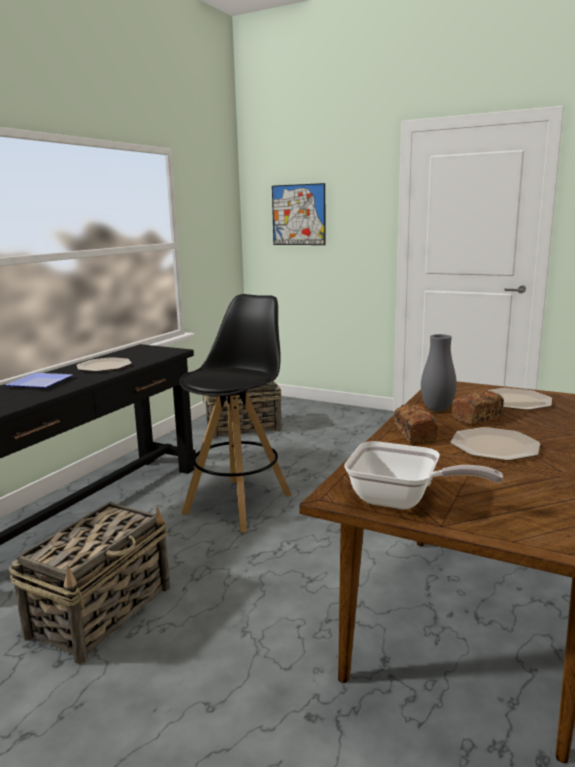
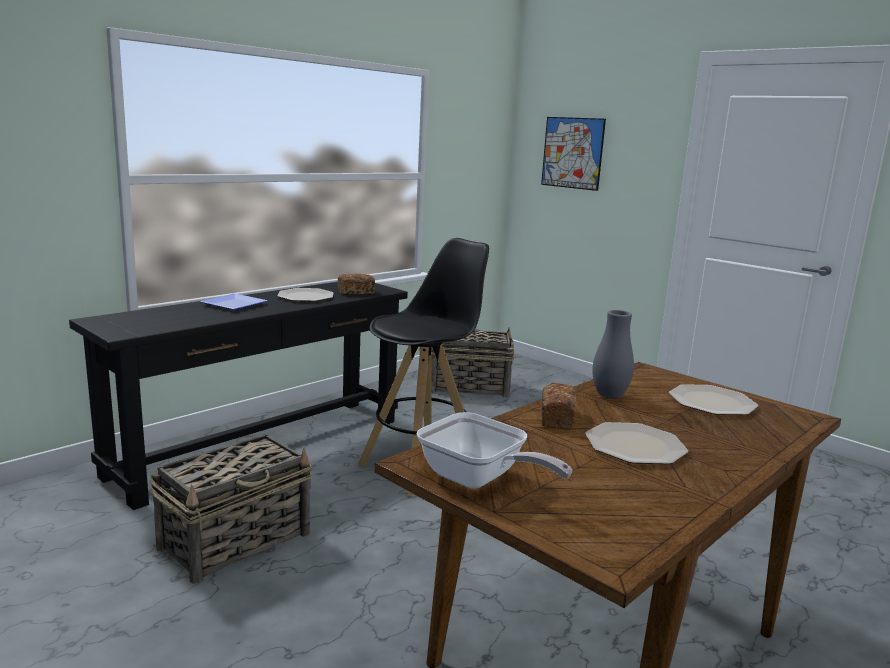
camera: 15 degrees right, 0 degrees up
(476, 417) = (646, 412): bread -> bread (356, 292)

